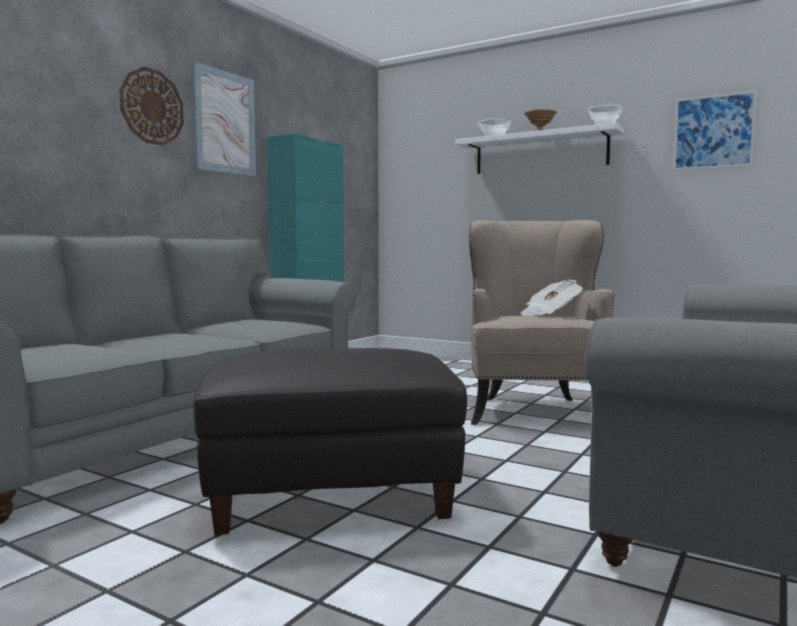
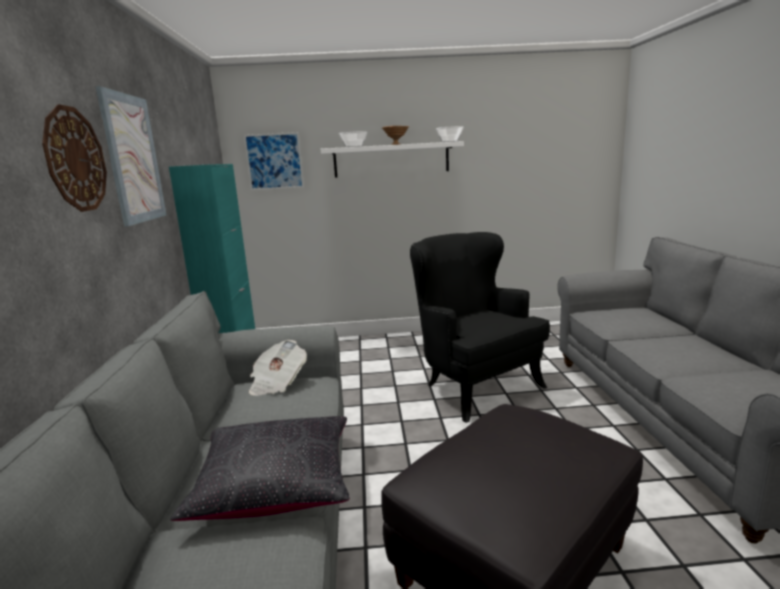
camera: 35 degrees left, 10 degrees up
(166, 344) = (275, 484): none -> black pillow
(535, 409) = (474, 386): beige armchair -> black armchair
(549, 314) = (488, 316): newspaper -> newspaper (277, 383)
(713, 132) = (520, 148): picture -> picture (274, 161)

